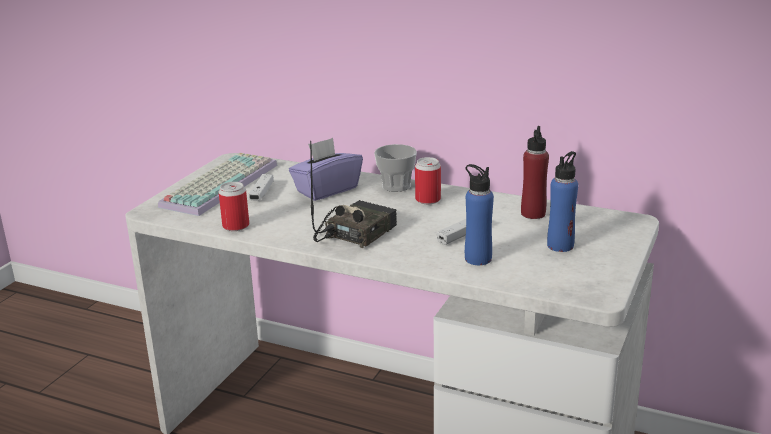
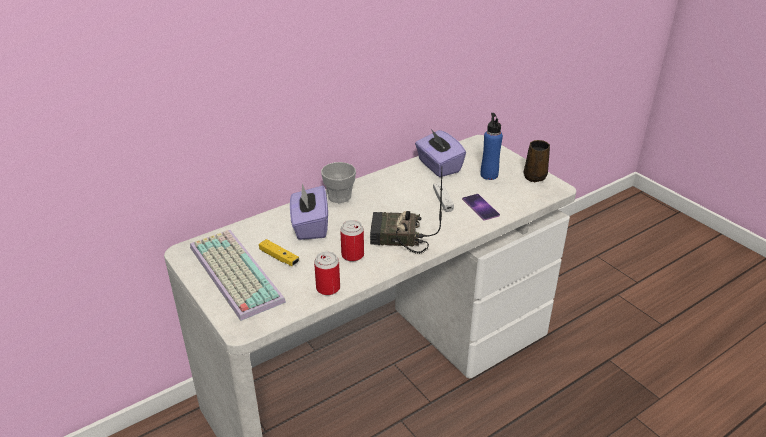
camera: 60 degrees left, 10 degrees up
(261, 193) = (279, 257): white game controller -> yellow game controller
(354, 233) = (397, 238): radio -> radio turned 60 degrees counterclockwise
(428, 200) = (376, 193): can -> can (352, 255)
(478, 259) = (480, 207): blue bottle -> phone
(533, 214) = (438, 166): red bottle -> purple tissue box
(606, 275) = (535, 176): none -> brown mug

